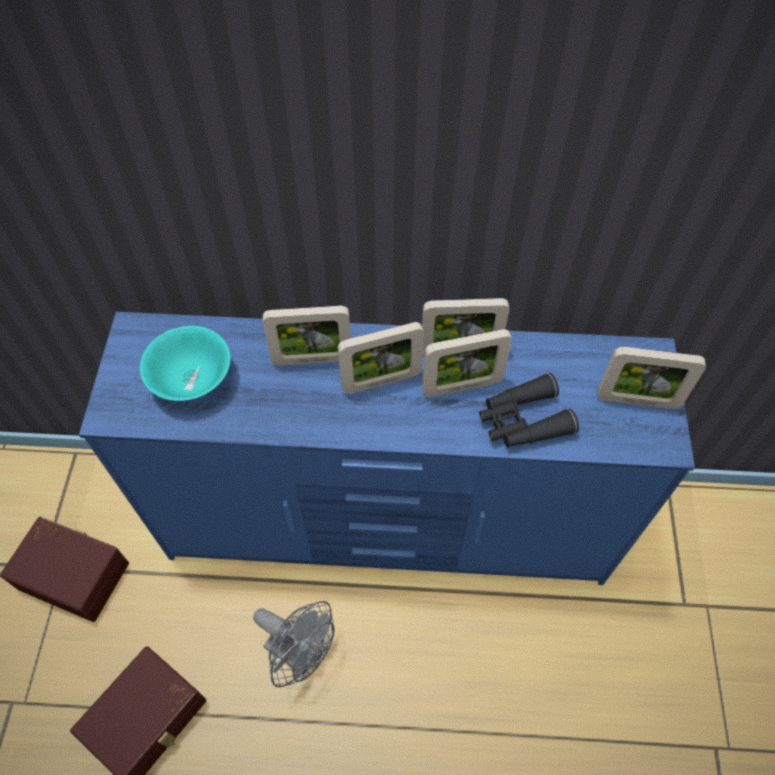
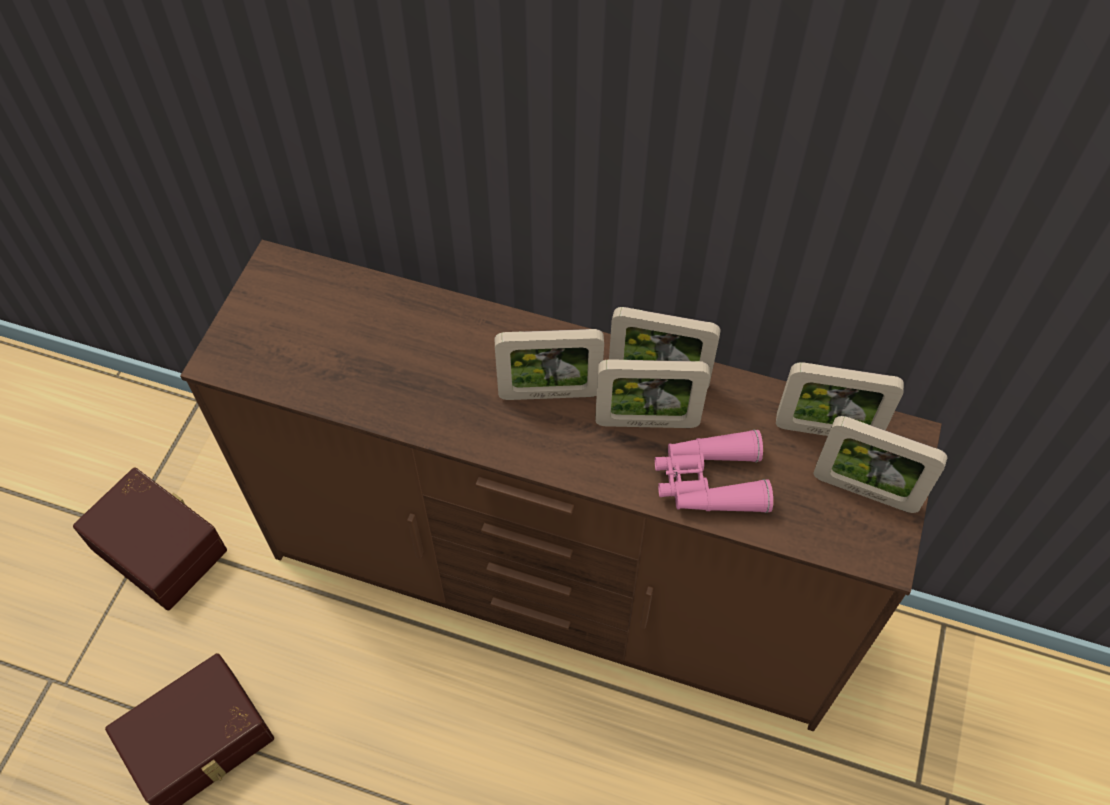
camera: 15 degrees right, 0 degrees up
(191, 380) = (325, 340): turquoise bowl -> none
(300, 653) = (402, 714): grey fan -> none
(312, 359) = (474, 348): picture frame -> picture frame (826, 431)
(388, 524) = (556, 583): blue dresser -> brown dresser
(522, 420) = (709, 481): black binoculars -> pink binoculars

